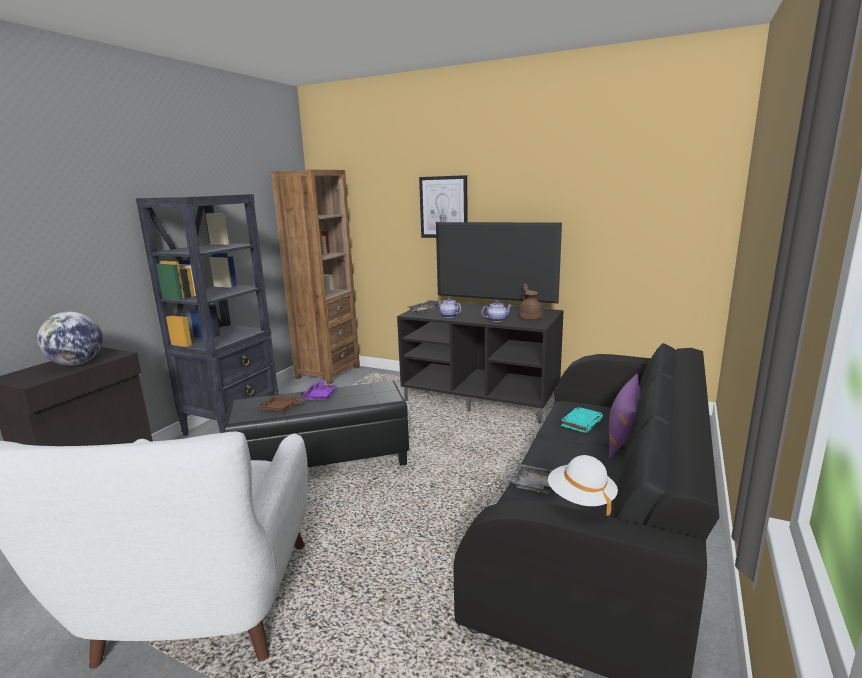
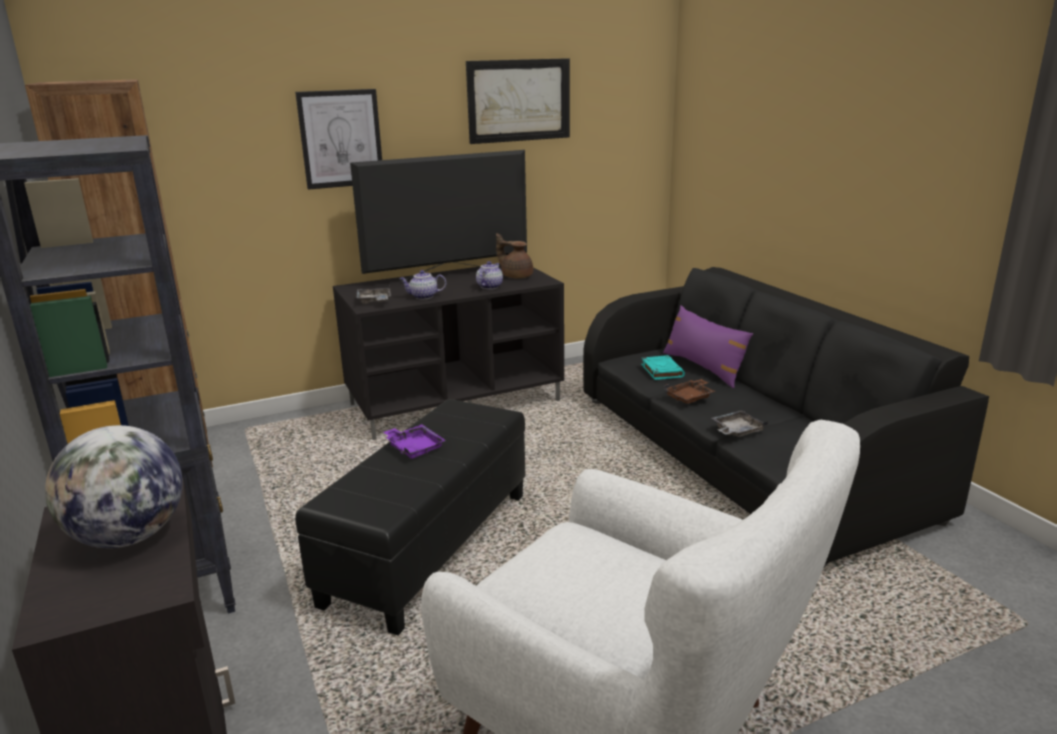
camera: 50 degrees left, 5 degrees up
(281, 408) = (405, 481): brown tray -> brown tray (690, 397)
(574, 184) = (519, 100): none -> picture
(581, 499) = (886, 395): white hat -> none

